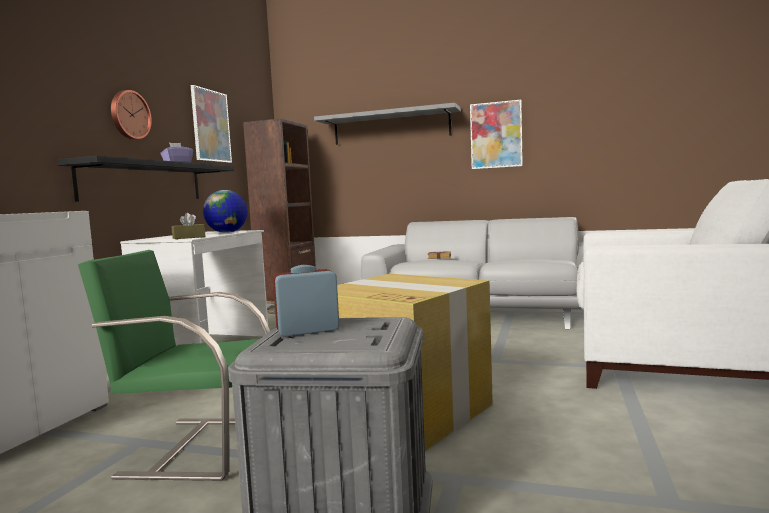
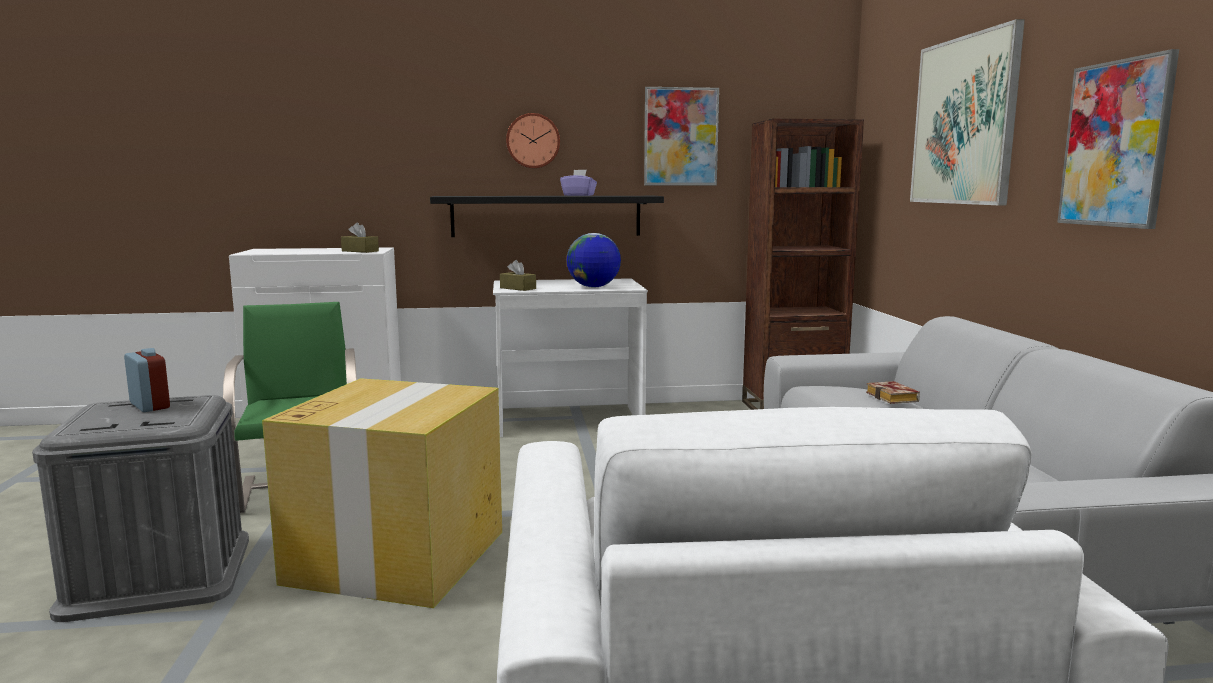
camera: 65 degrees right, 5 degrees up
(41, 212) = (360, 251): none -> brown tissue box
(391, 127) = (964, 121): grey shelf -> picture

